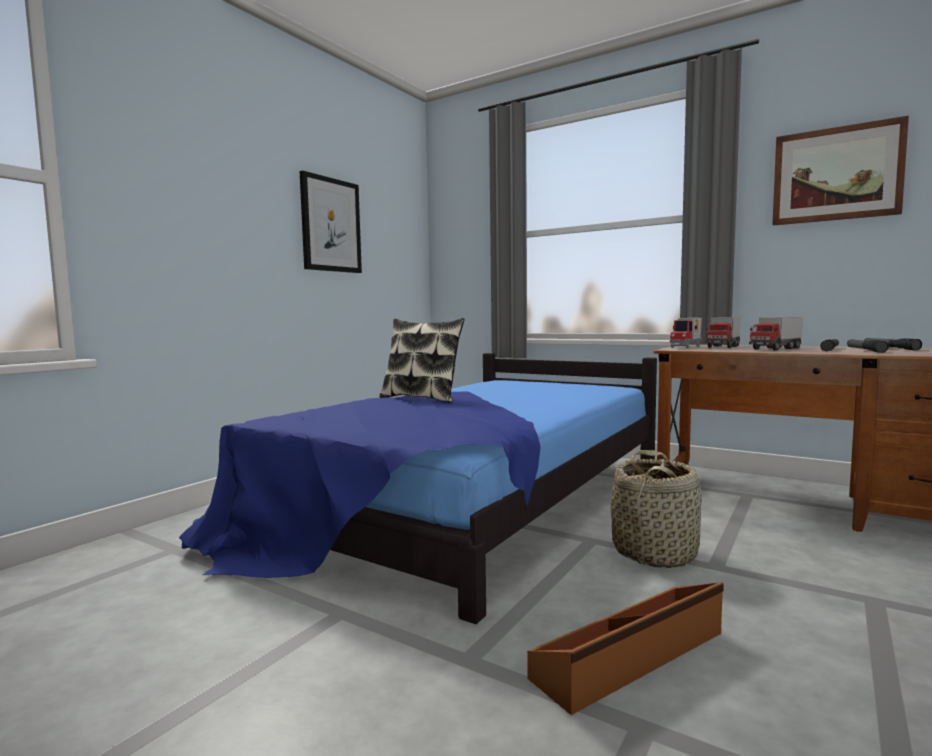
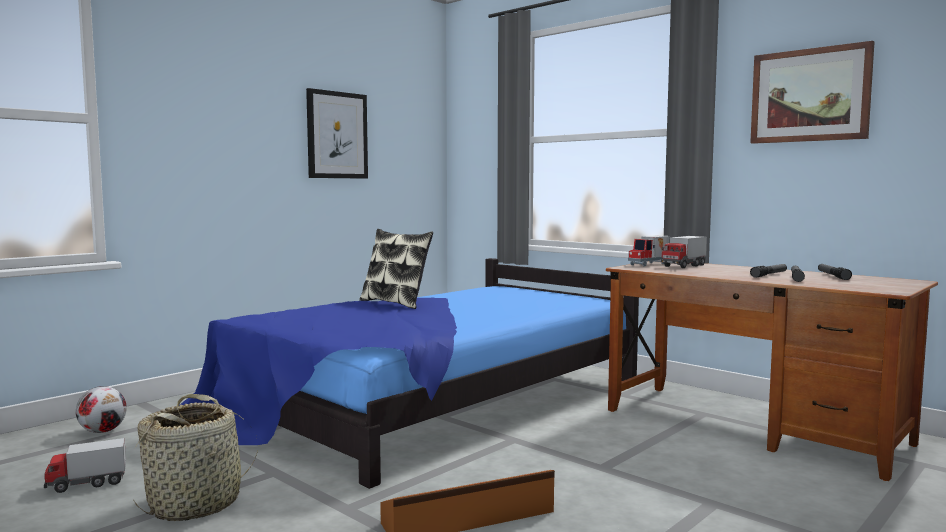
camera: 10 degrees right, 0 degrees up
(84, 573) = (103, 431): none -> football
(655, 552) = (560, 453): basket -> basket (196, 503)
(775, 349) = (720, 271): toy truck -> toy truck (87, 483)

